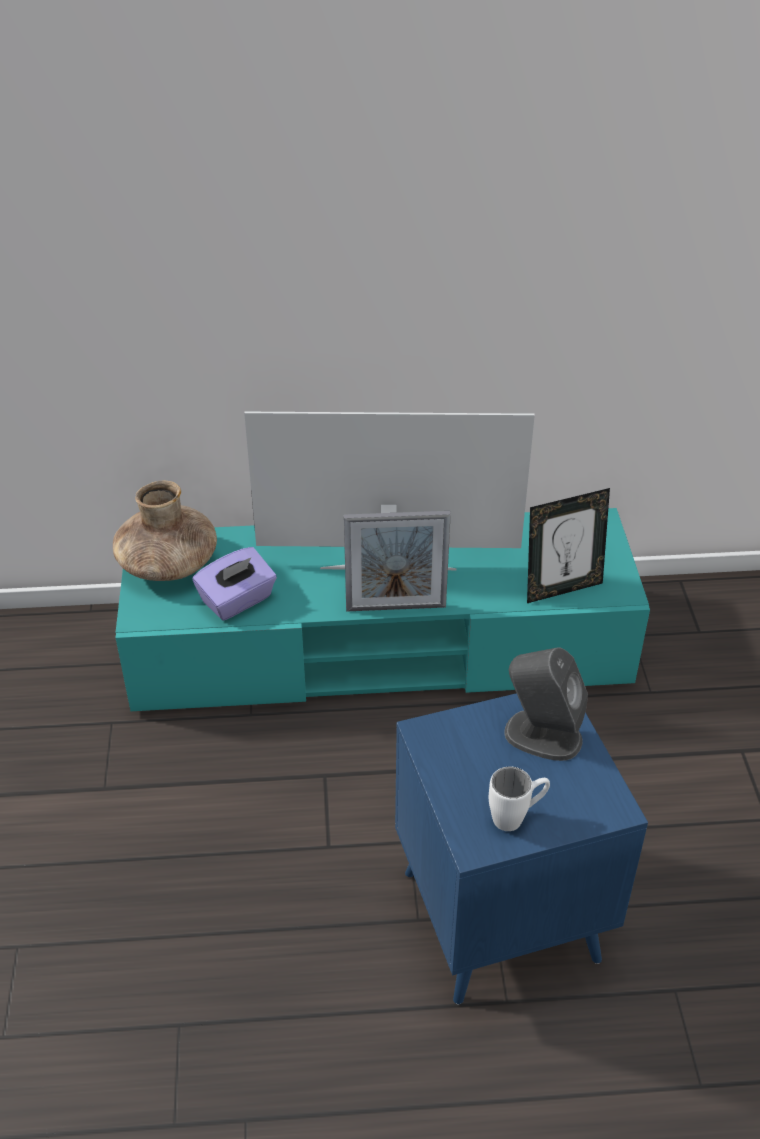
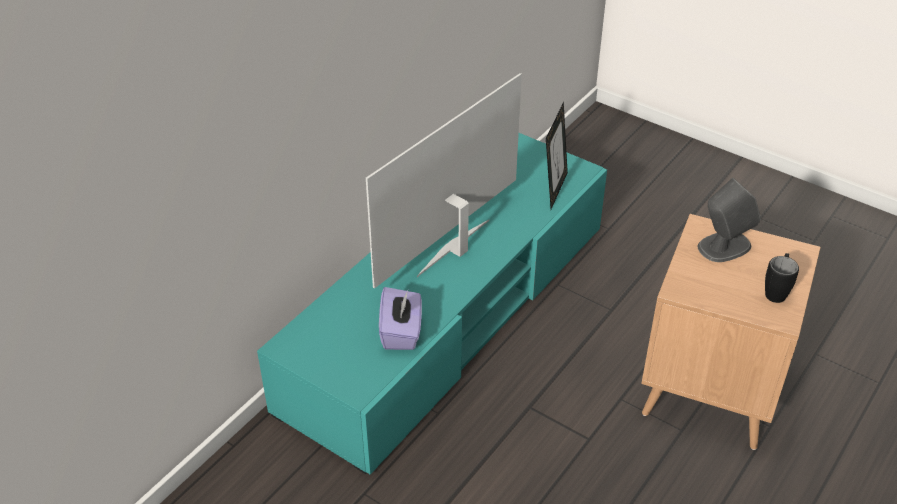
camera: 50 degrees left, 0 degrees up
(168, 564) = (321, 347): brown vase -> none
(396, 607) = (492, 264): picture frame -> none
(500, 916) = (710, 392): blue side table -> brown side table
(516, 817) = (776, 291): white mug -> black mug

